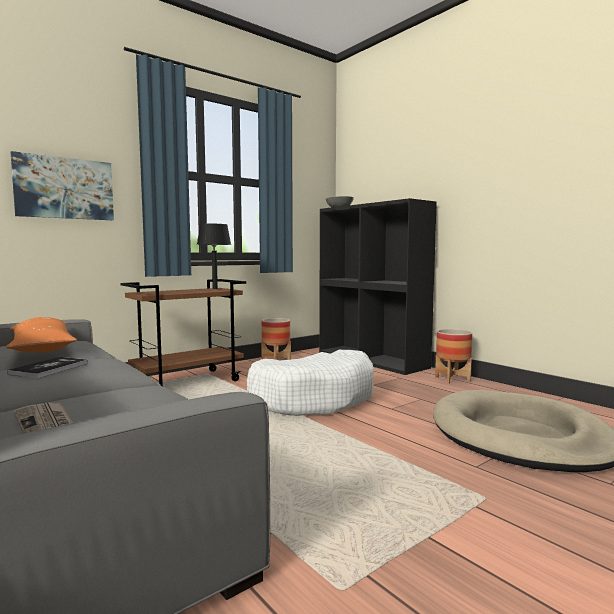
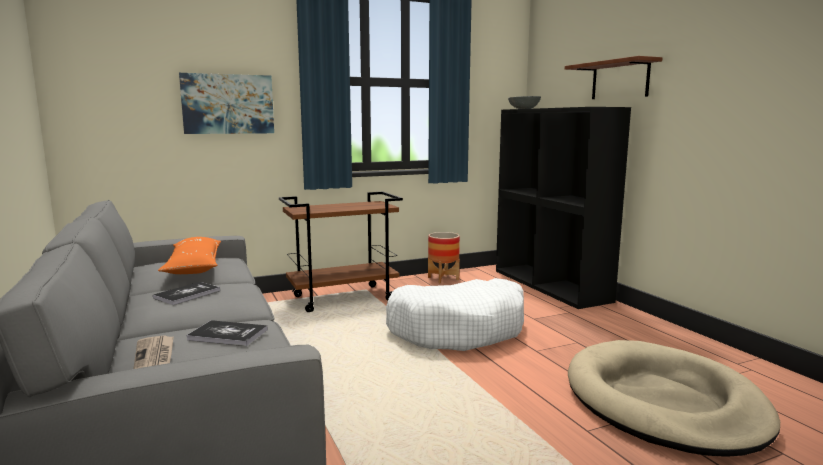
camera: 15 degrees right, 5 degrees up
(126, 397) = (228, 334): none -> book
(215, 289) = (373, 203): black table lamp -> none
(424, 180) = (620, 80): none -> brown shelf
(452, 379) = (632, 320): planter -> none

